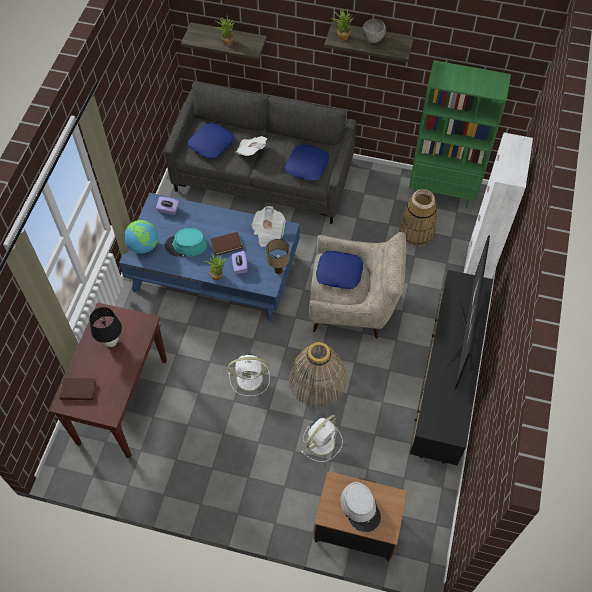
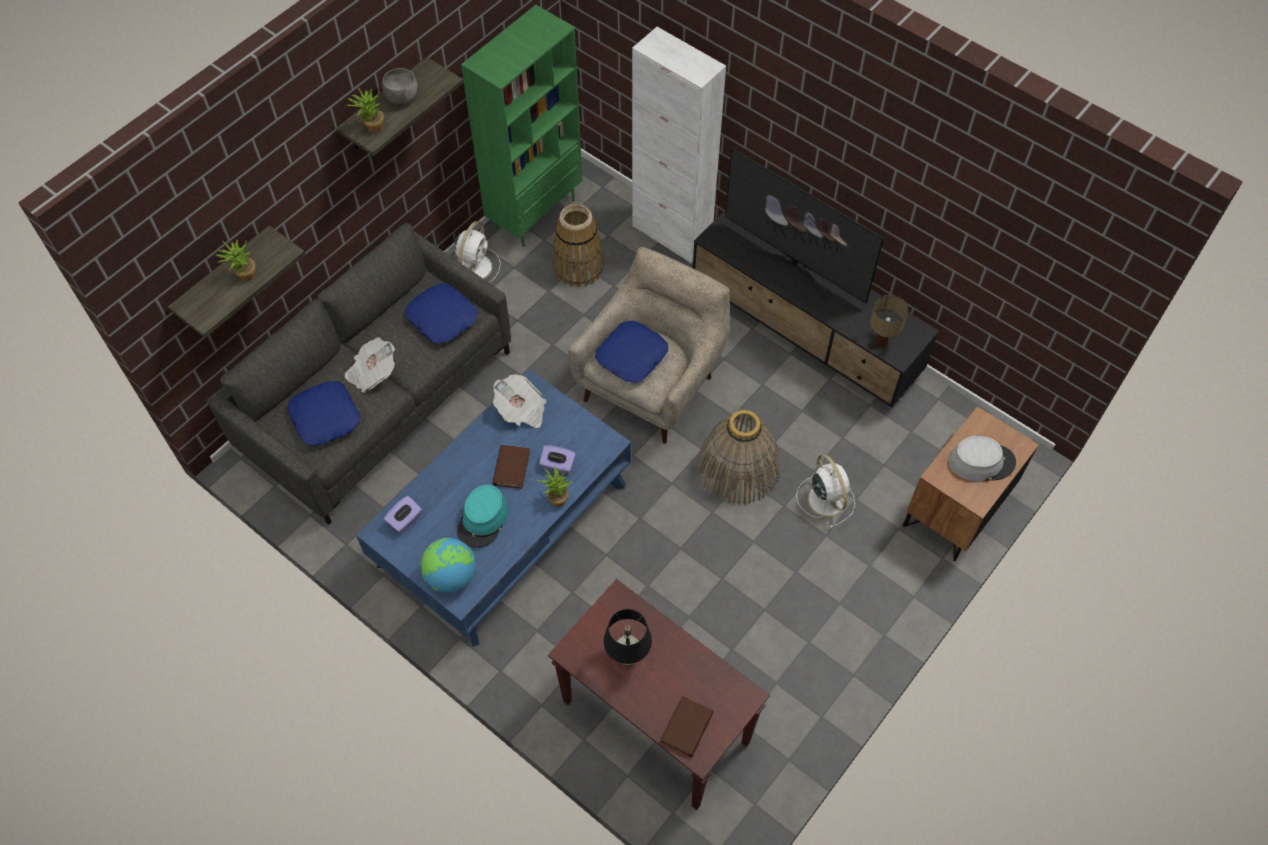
camera: 65 degrees left, 0 degrees up
(250, 378) = (698, 544): white fan -> white fan (475, 266)
(278, 270) = (590, 423): table lamp -> table lamp (881, 343)

